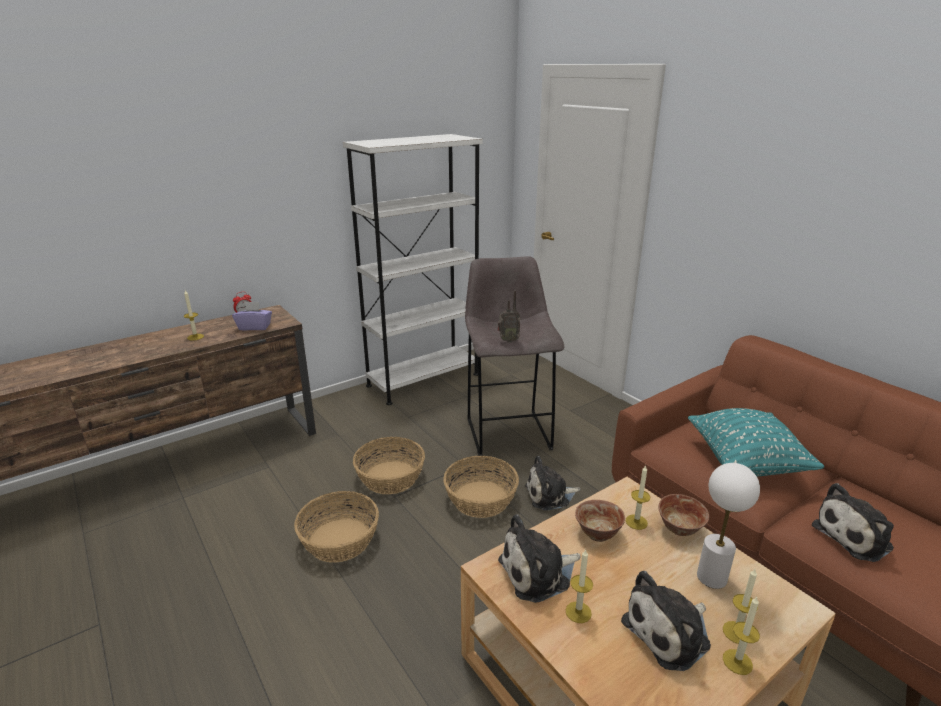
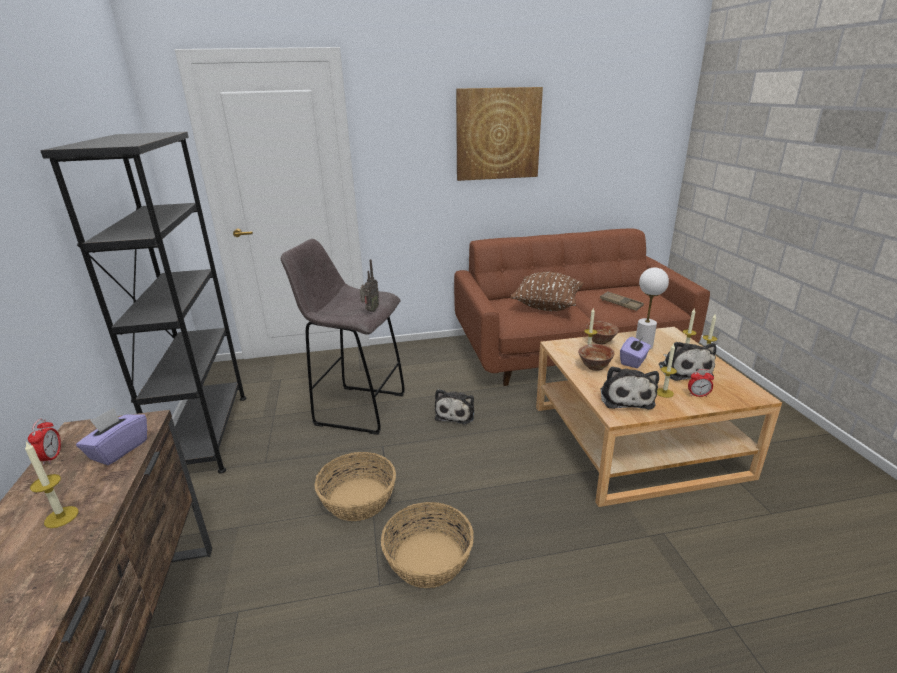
camera: 65 degrees left, 0 degrees up
(423, 380) = (207, 434): white bookcase -> black bookcase
(481, 499) = (435, 449): basket -> none
(599, 653) = (698, 395): none -> alarm clock
(648, 571) = (634, 361): none -> purple tissue box
(746, 463) = (547, 306): turquoise pillow -> brown pillow
(833, 198) = (497, 134): none -> picture
(855, 536) = (621, 304): plush toy -> brown tray

